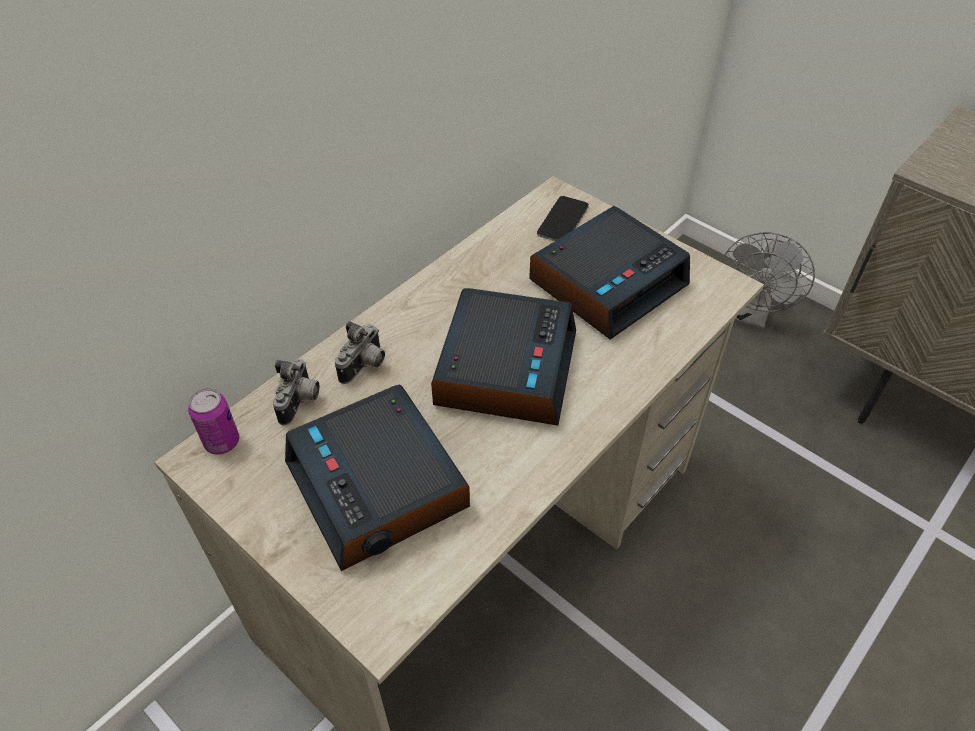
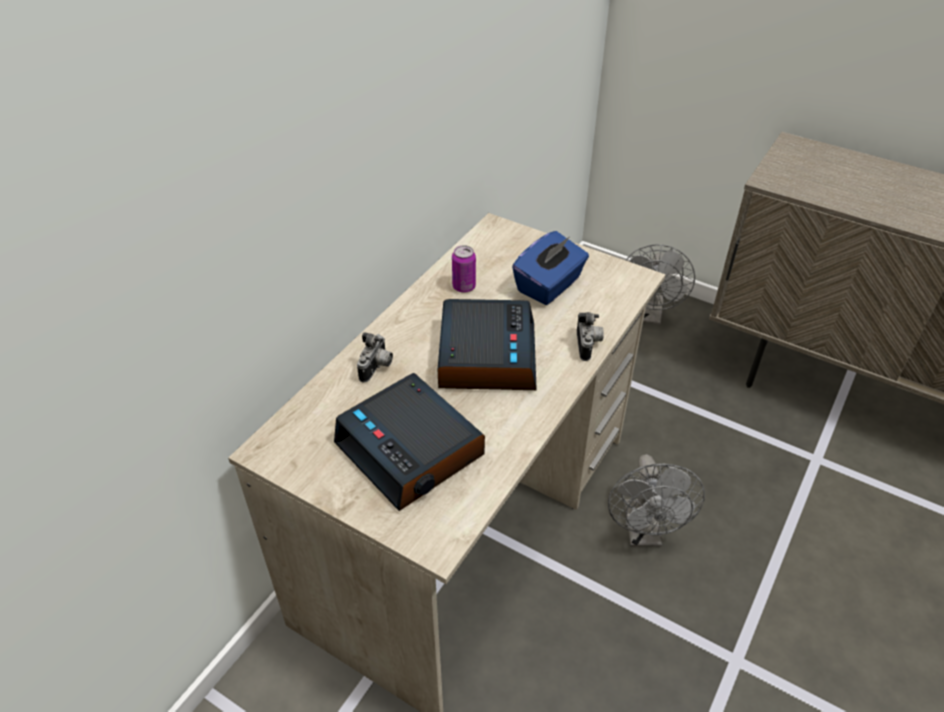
camera: 10 degrees left, 5 degrees down
(222, 442) = (279, 436): can -> can (464, 287)
(301, 402) = (333, 400): camera -> camera (588, 345)
(563, 220) = (504, 244): phone -> none
(608, 282) = (549, 285): alarm clock -> blue tissue box
(694, 592) = (644, 533): none -> grey fan

